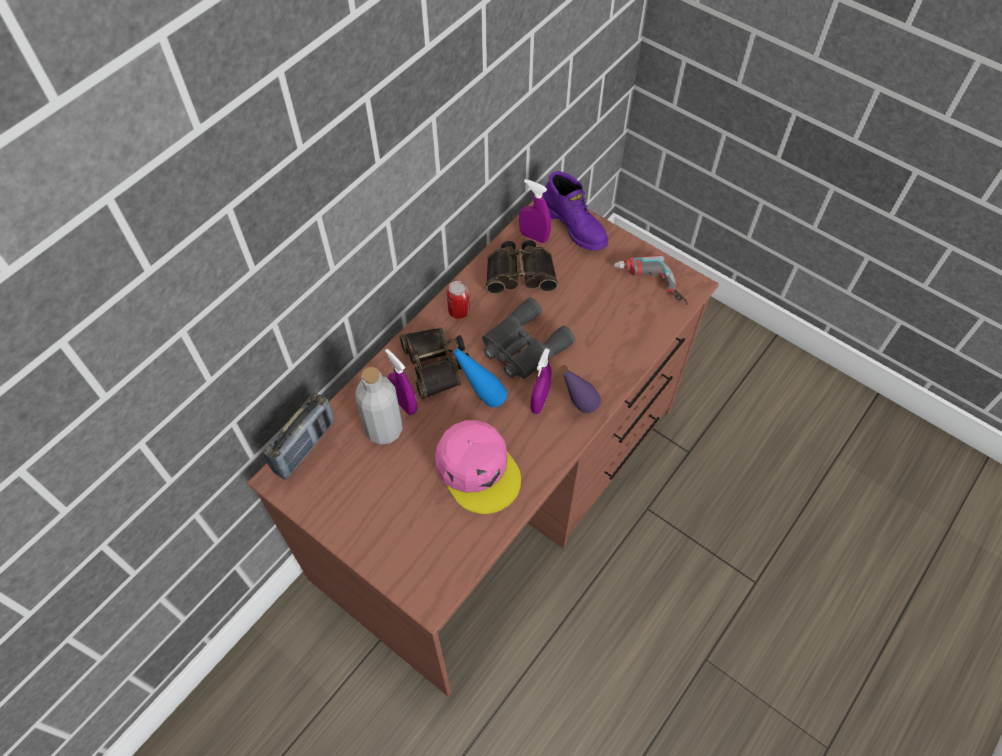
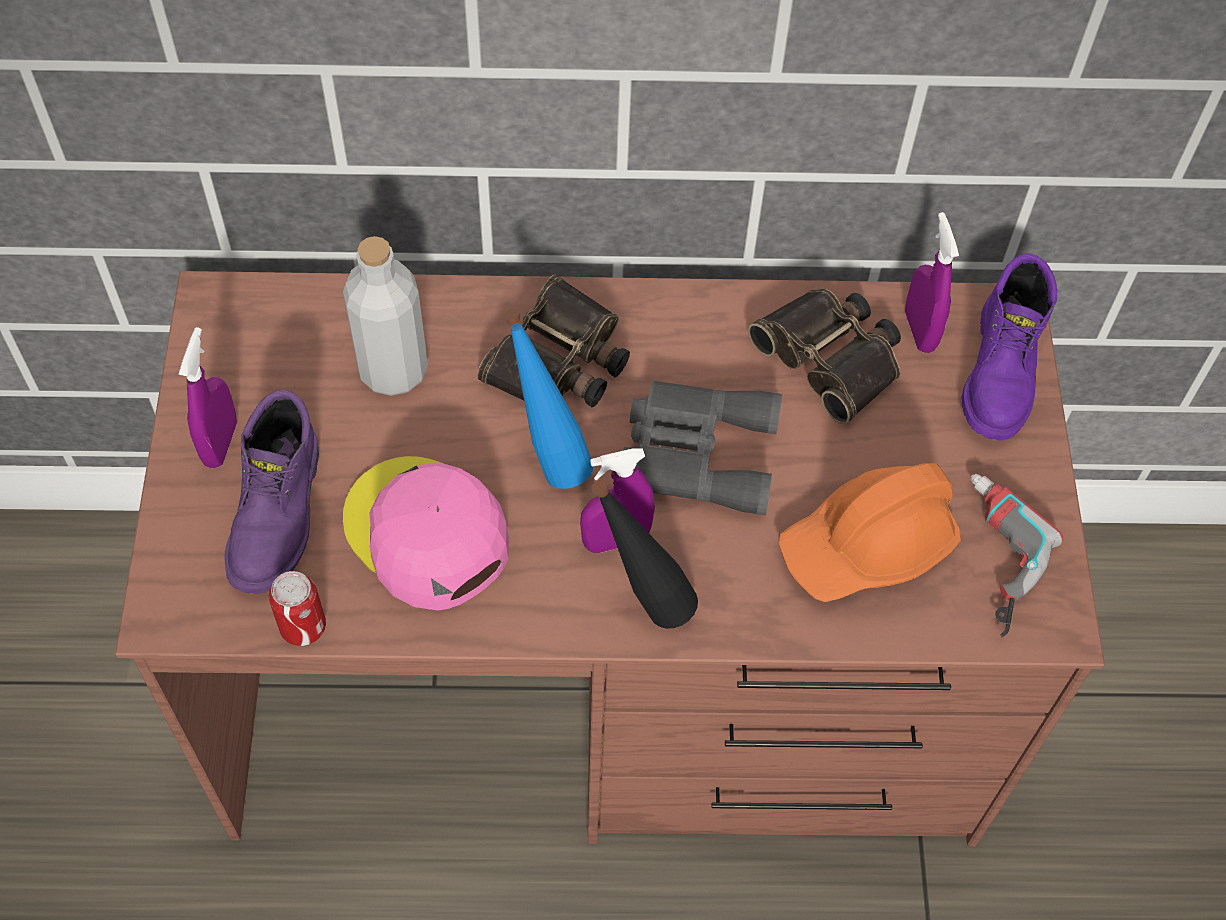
camera: 50 degrees right, 0 degrees up
(305, 447) = (286, 296): radio -> none
(404, 404) = (456, 365): purple spray bottle -> purple spray bottle (220, 443)
(419, 520) = (280, 514): none -> purple boot
(459, 311) = (681, 325): can -> can (303, 626)
(478, 469) = (425, 534): pink cap -> pink cap turned 120 degrees clockwise
(575, 411) = (642, 602): purple bottle -> black bottle
(612, 319) = (867, 545): none -> orange hard hat

